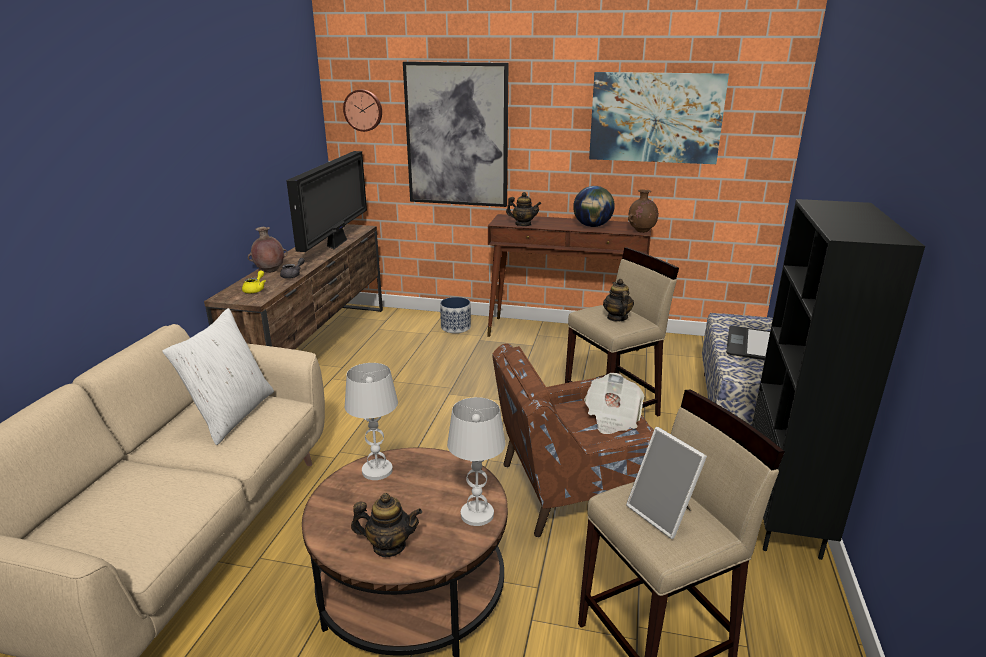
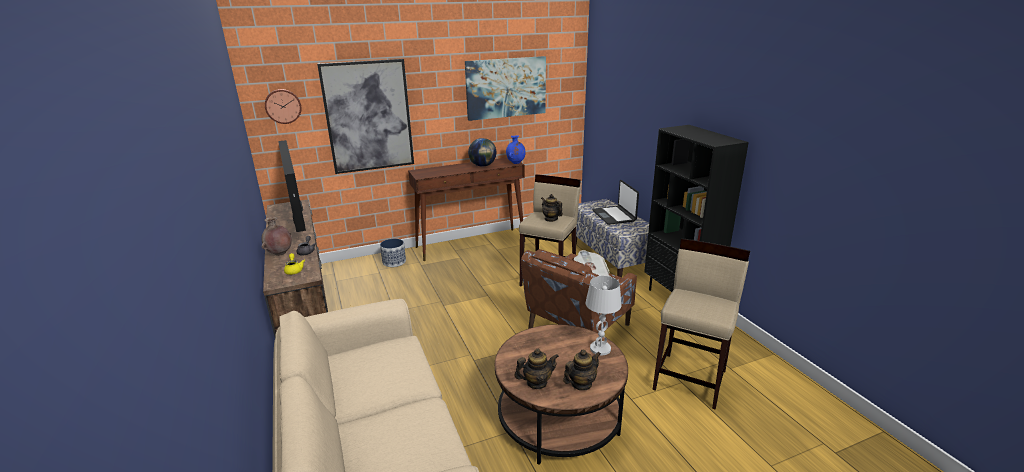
camera: 35 degrees left, 0 degrees up
(232, 415) = (376, 362): white pillow -> none
(377, 471) = (518, 352): white table lamp -> none
(523, 224) = (438, 174): teapot -> teapot (536, 383)
(641, 231) = (516, 163): brown vase -> blue vase
(663, 514) = (701, 304): picture frame -> none

